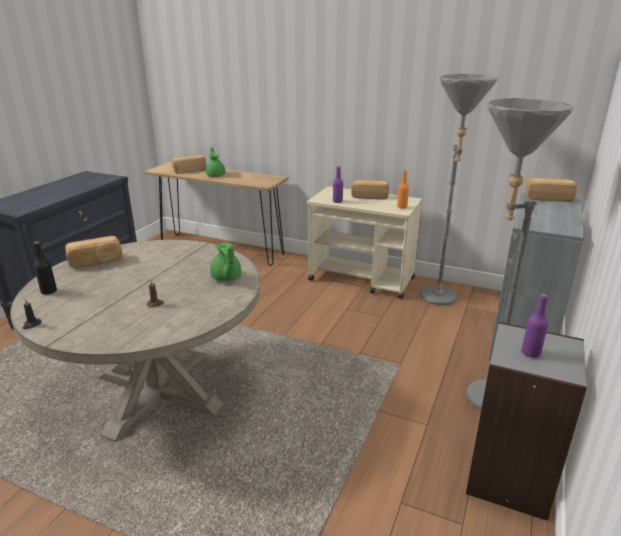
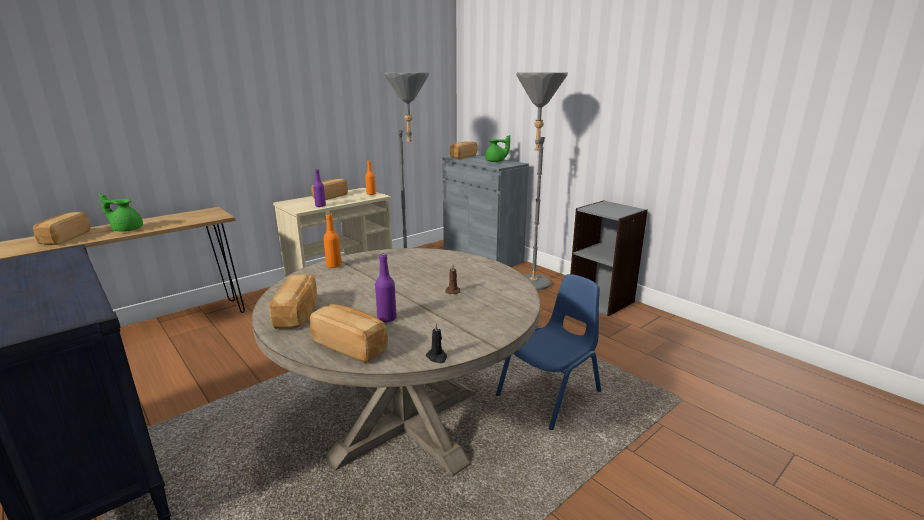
camera: 65 degrees left, 5 degrees down
(49, 291) = (351, 346): black bottle -> bread
(189, 247) = (334, 266): none -> orange bottle
(226, 278) = (432, 260): green teapot -> green teapot (496, 161)
(238, 471) = (550, 394): none -> blue chair
(530, 353) = (612, 210): purple bottle -> purple bottle (387, 318)

